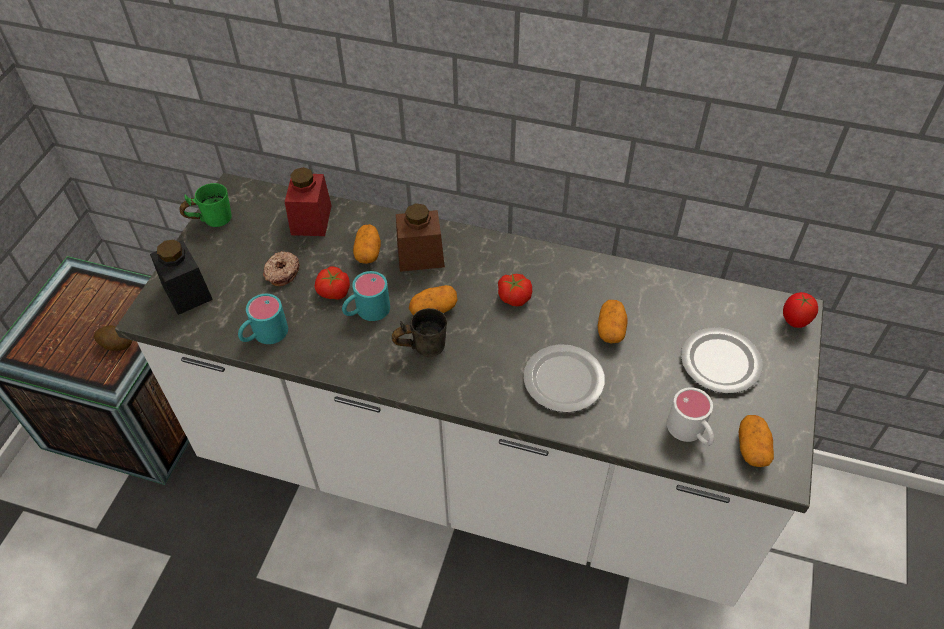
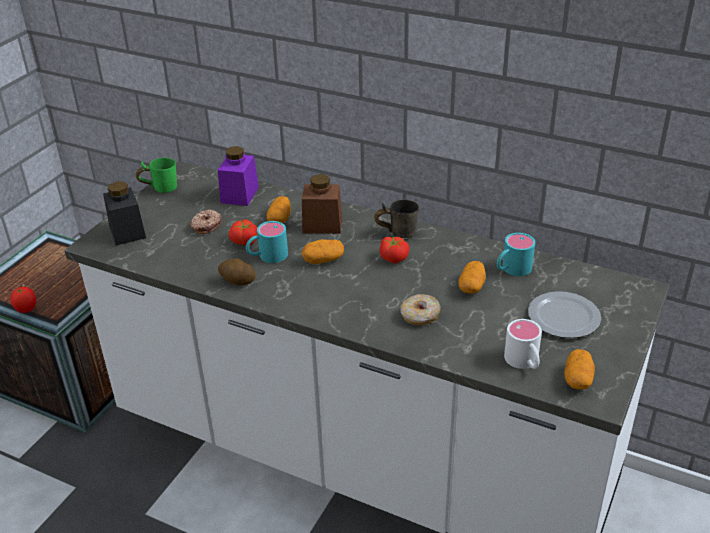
camera: 10 degrees right, 15 degrees down
(116, 345) = (67, 293): potato -> potato (237, 281)
(264, 335) = (180, 264): turquoise mug -> turquoise mug (511, 269)
(311, 220) = (239, 195): red jar -> purple jar
(421, 345) = (306, 282): grey mug -> grey mug (397, 231)
(562, 380) = (420, 316): plate -> donut
(794, 321) = (638, 296): tomato -> tomato (26, 310)

